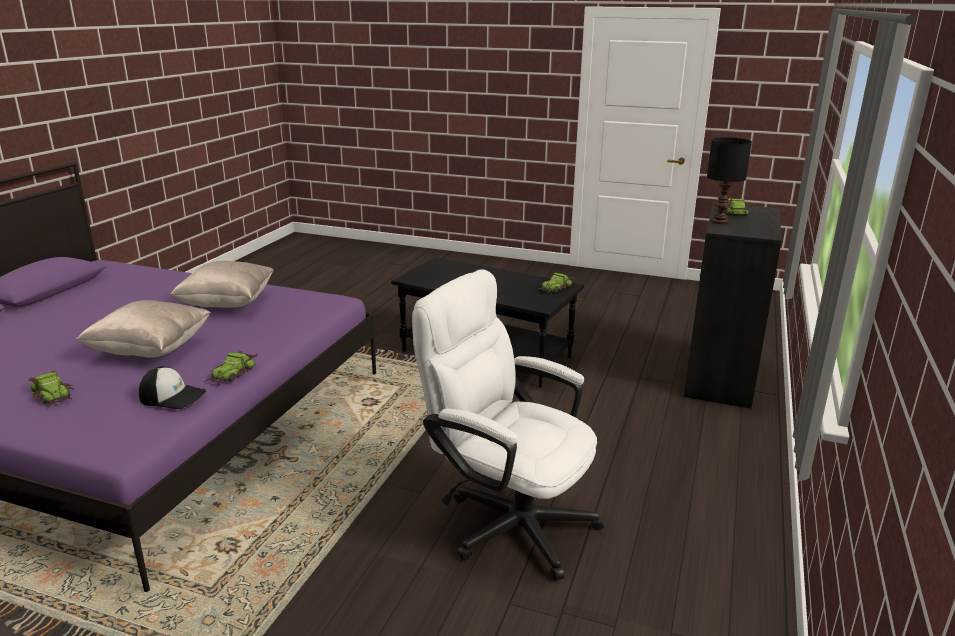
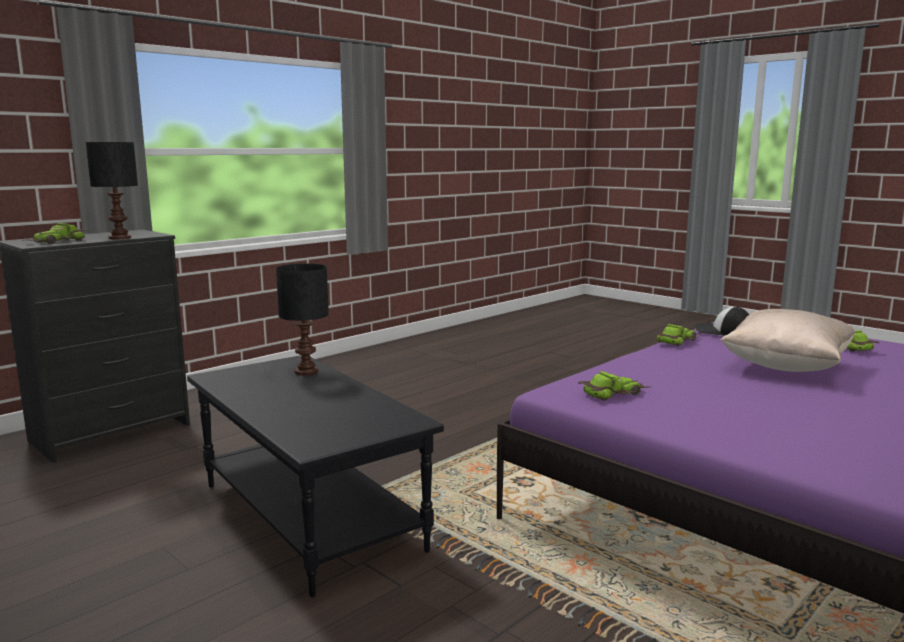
camera: 155 degrees left, 10 degrees down
(227, 304) = (726, 407): beige pillow -> none
(507, 520) = (463, 390): white office chair -> none
(517, 298) = (306, 371): none -> black table lamp
(555, 288) = (233, 375): toy car -> toy car (613, 393)

